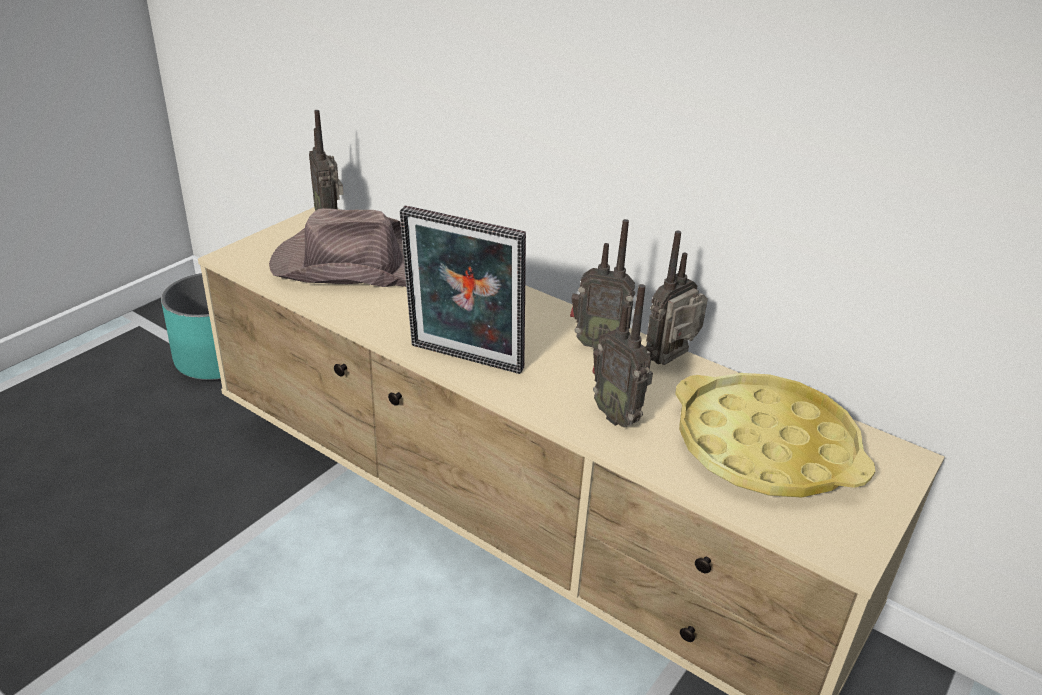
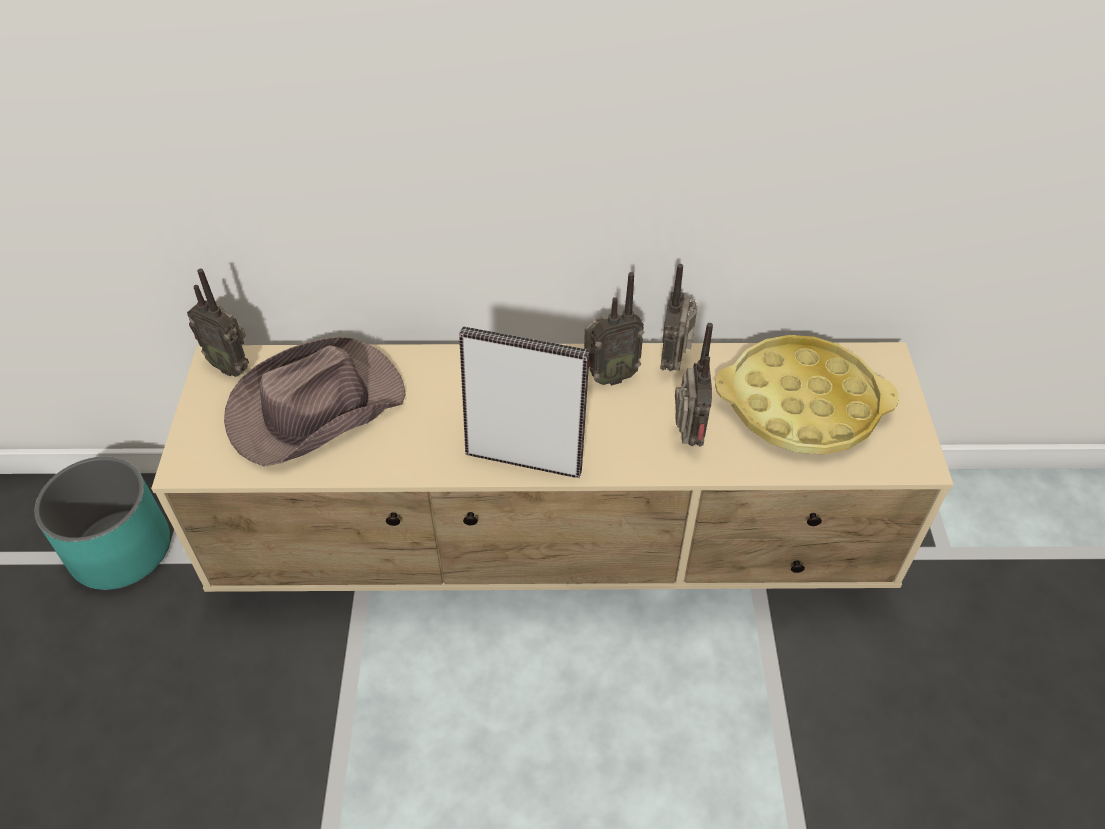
camera: 35 degrees left, 15 degrees up
(463, 361) = (525, 457): picture frame -> picture frame turned 150 degrees counterclockwise
(618, 415) = (686, 438): radio -> radio turned 105 degrees counterclockwise

